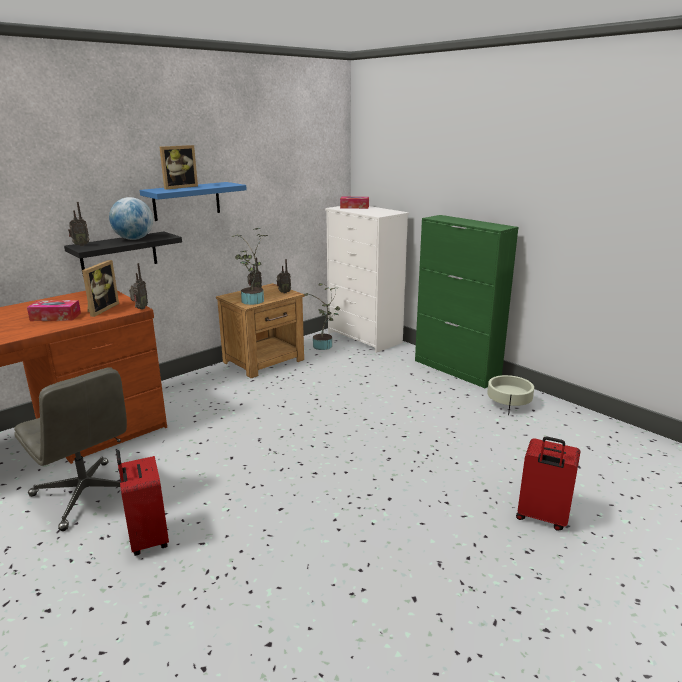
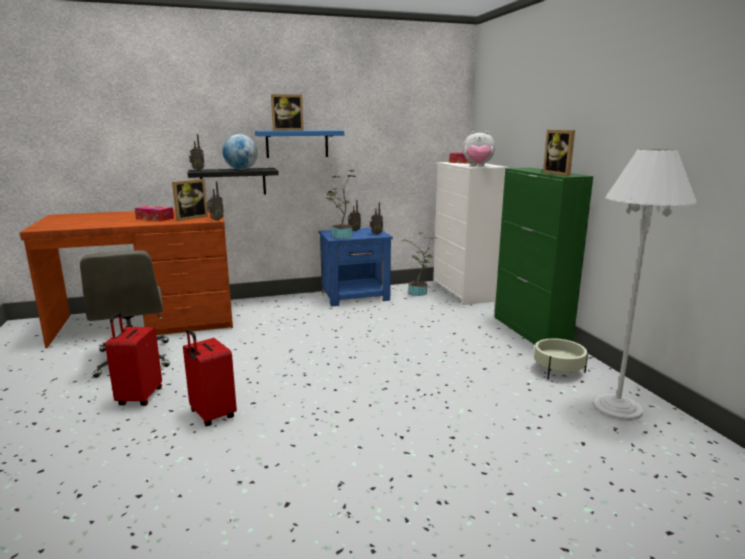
camera: 25 degrees right, 5 degrees down
(265, 361) = (356, 296): brown nightstand -> blue nightstand
(380, 213) = (477, 166): none -> plush toy
(487, 225) = (559, 174): none -> picture frame
(541, 518) = (488, 477): red suitcase -> red suitcase (211, 415)
(575, 428) = (617, 408): none -> white floor lamp

